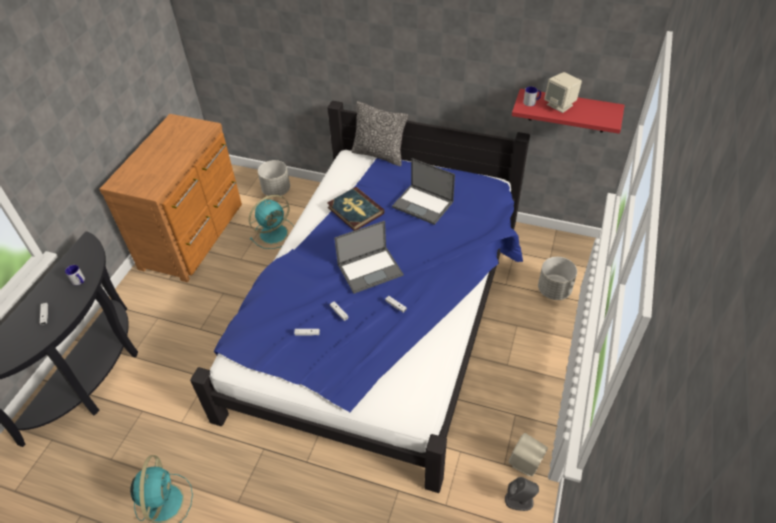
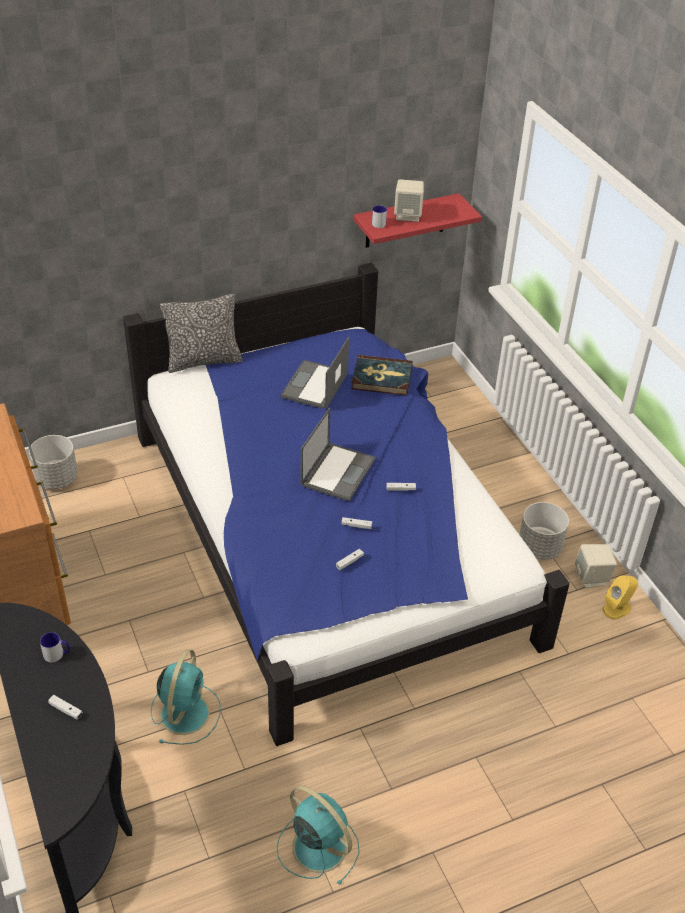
camera: 45 degrees left, 5 degrees down
(275, 233) = (114, 525): turquoise fan -> turquoise fan (185, 712)
(355, 210) = (250, 427): book -> book (382, 378)
(423, 204) = (314, 386): laptop -> laptop turned 120 degrees clockwise
(519, 500) = (617, 608): grey speaker -> yellow speaker
(554, 290) = (464, 422): grey planter -> grey planter (540, 547)

